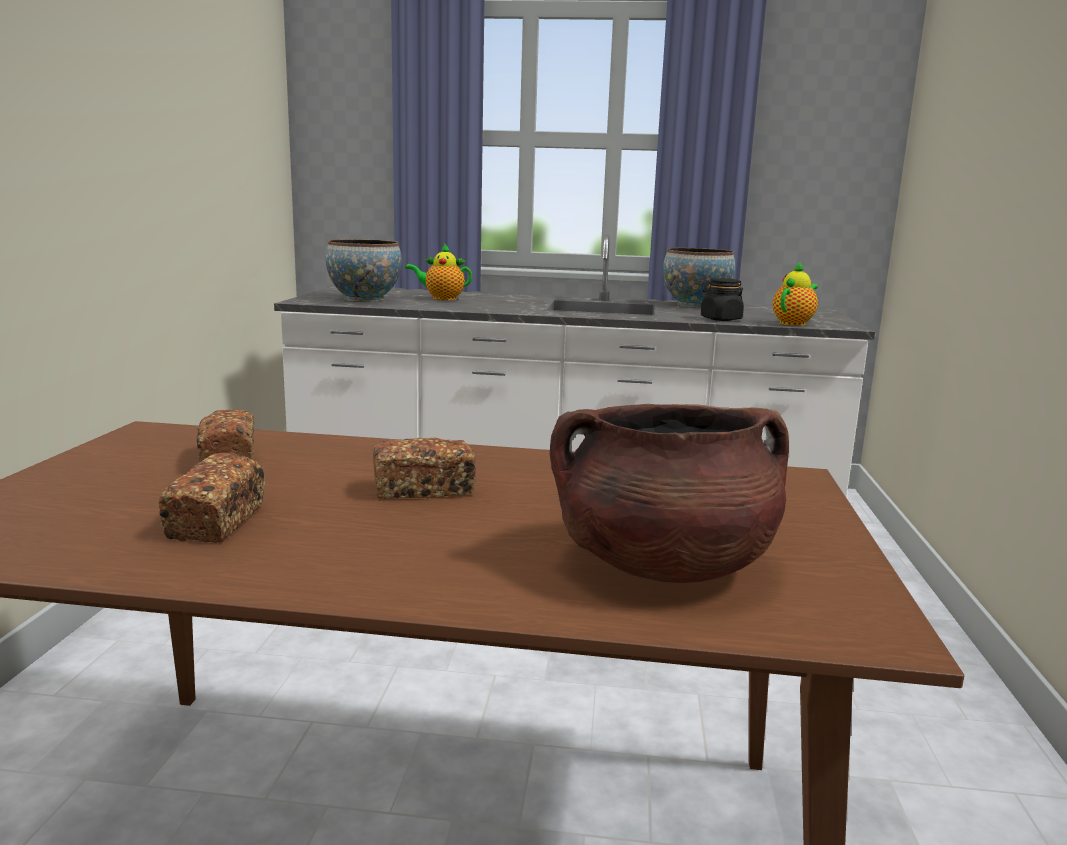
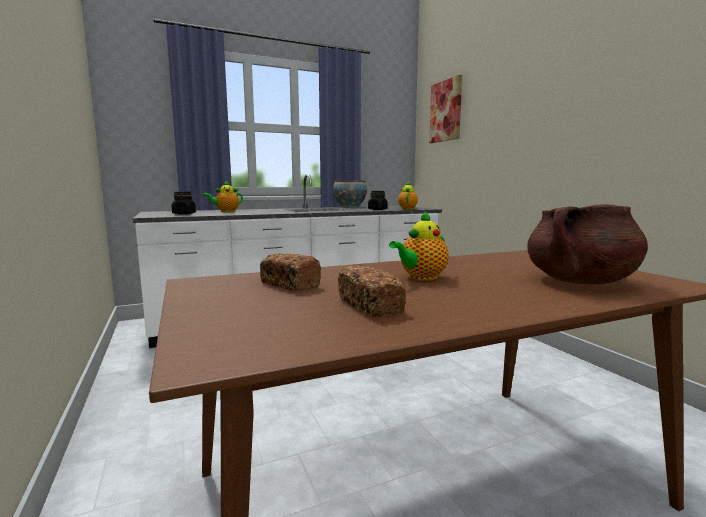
camera: 30 degrees left, 5 degrees down
(364, 299) = (184, 214): bowl -> black jar
(423, 489) = (421, 277): bread -> teapot
(951, 94) = (446, 111): none -> picture

